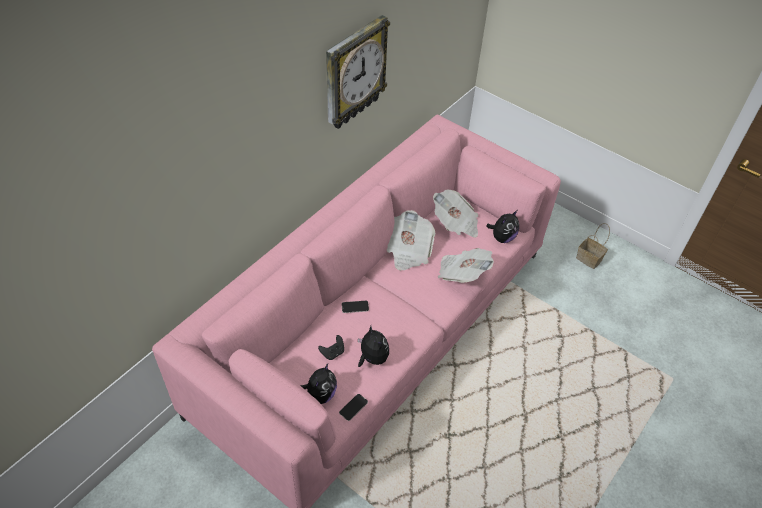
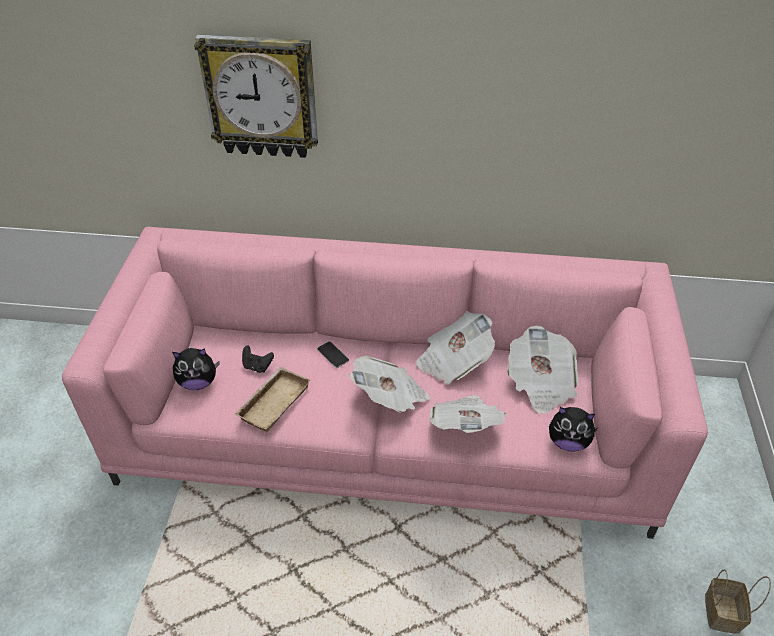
camera: 60 degrees right, 5 degrees down
(353, 407) = (199, 417): phone -> none
(354, 73) = (498, 96): wall clock -> wall clock (261, 97)
(372, 358) = (273, 401): plush toy -> beige tray
(414, 296) = (390, 397): none -> newspaper

